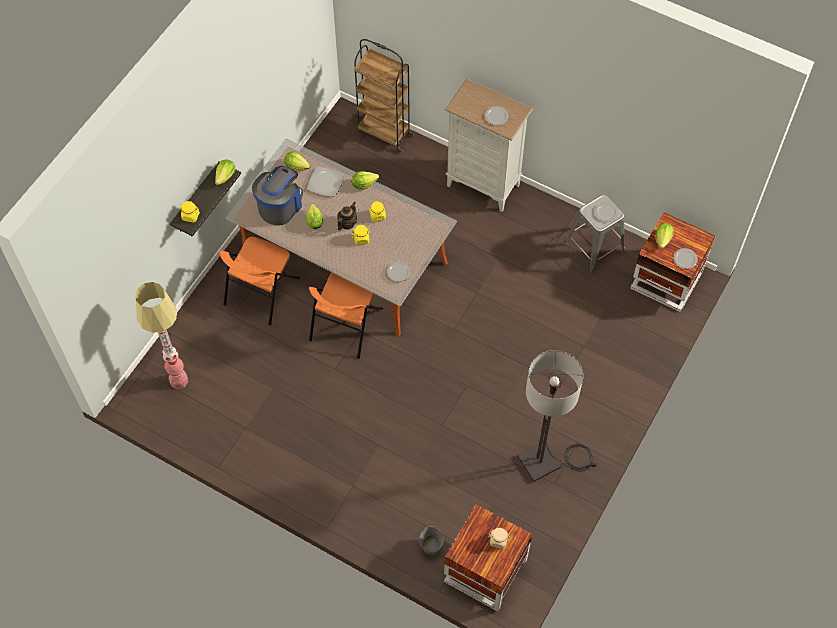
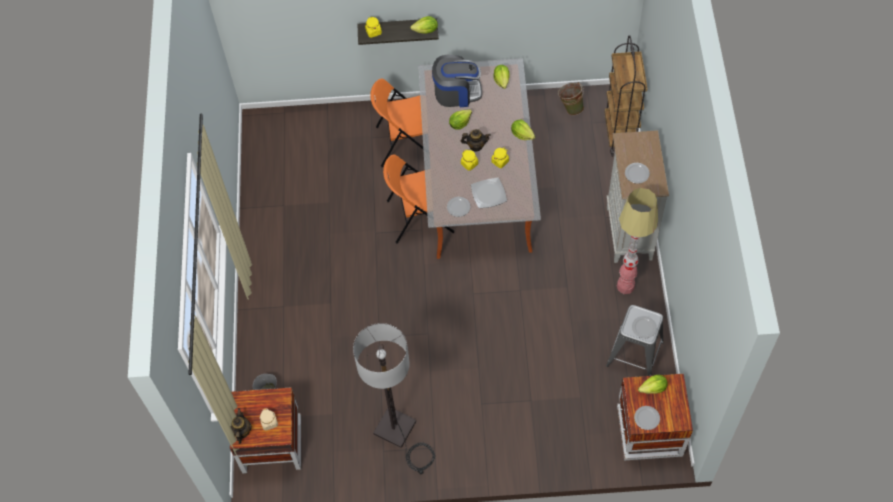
camera: 60 degrees right, 0 degrees up
(179, 381) = (292, 139): floor lamp -> floor lamp (625, 286)
(326, 183) = (502, 109): plate -> plate (489, 194)
(329, 151) = (570, 107): none -> green bucket
(492, 568) = (241, 431): none -> teapot

